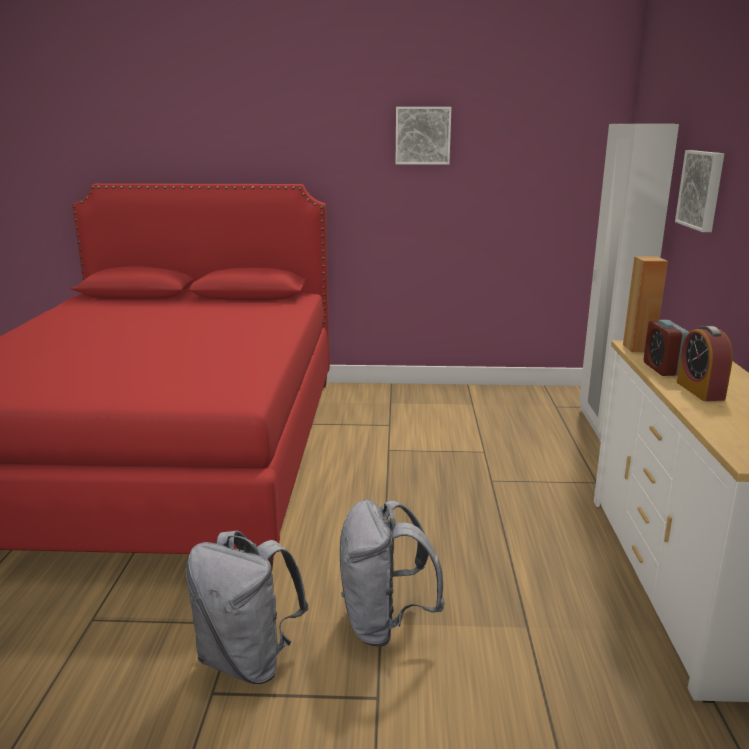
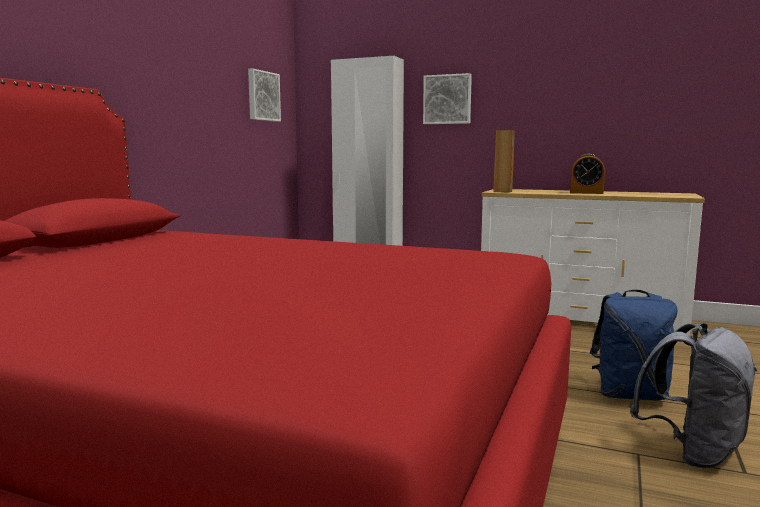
camera: 70 degrees left, 10 degrees down
(384, 623) = (630, 395): grey backpack -> blue backpack
(422, 135) = (186, 51): picture -> picture (262, 96)
(662, 369) = (546, 192): alarm clock -> none

